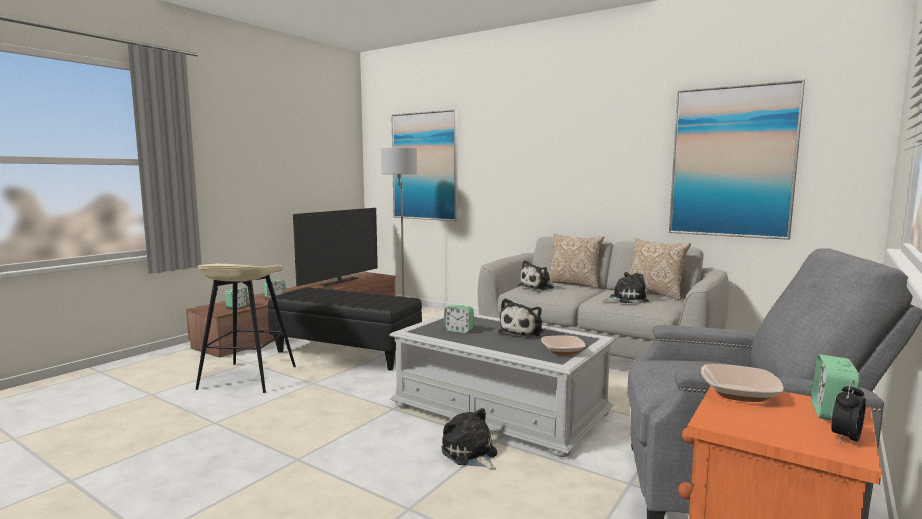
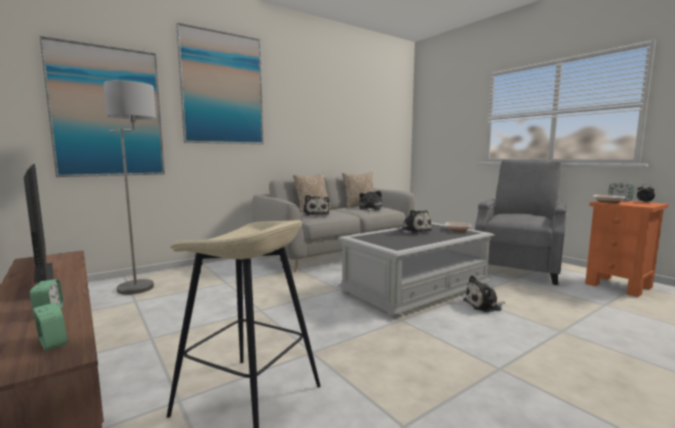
camera: 70 degrees left, 0 degrees up
(346, 353) = (231, 327): black ottoman -> none
(458, 330) = (402, 240): alarm clock -> none
(732, 162) = (363, 127): picture -> picture (222, 89)

